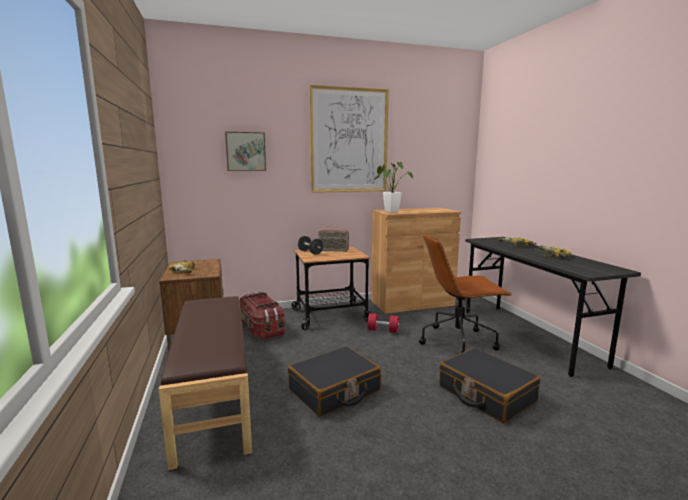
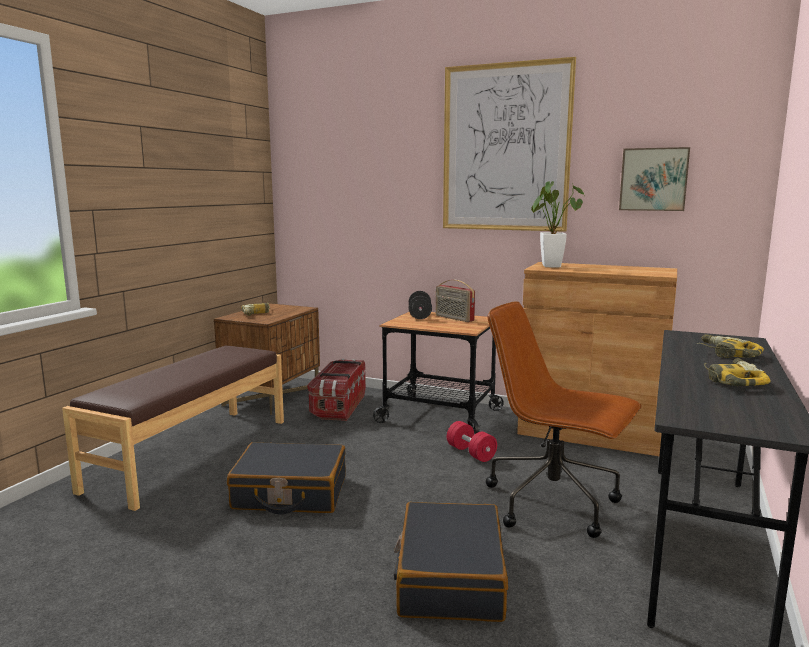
camera: 40 degrees right, 0 degrees up
(245, 151) = (361, 169): picture -> picture (653, 179)

